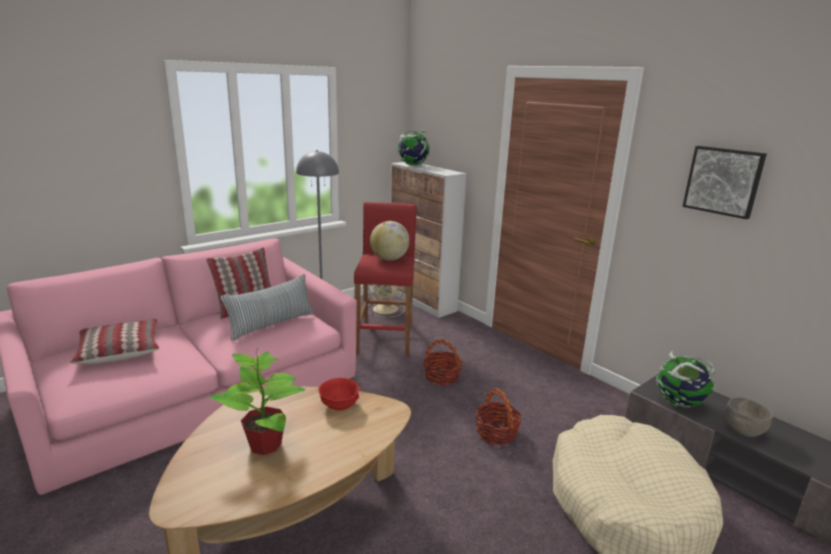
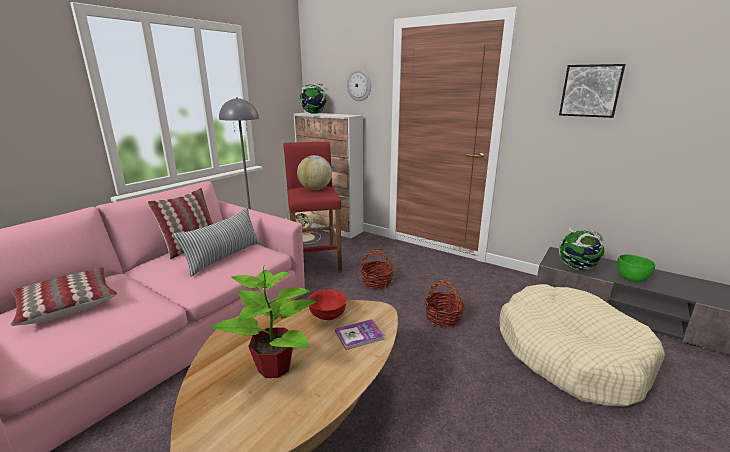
camera: 15 degrees left, 0 degrees up
(358, 431) = (359, 335): none -> book
(465, 137) = (359, 85): none -> wall clock
(743, 431) = (631, 279): grey bowl -> green bowl

